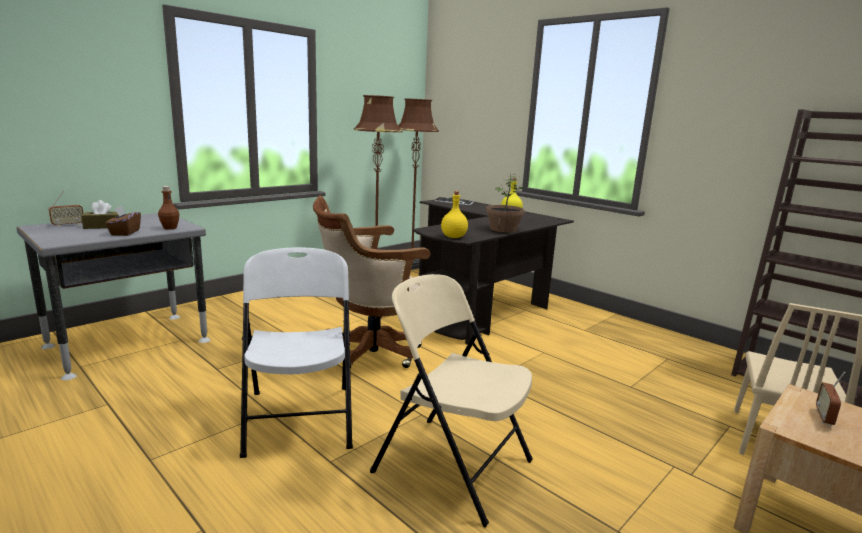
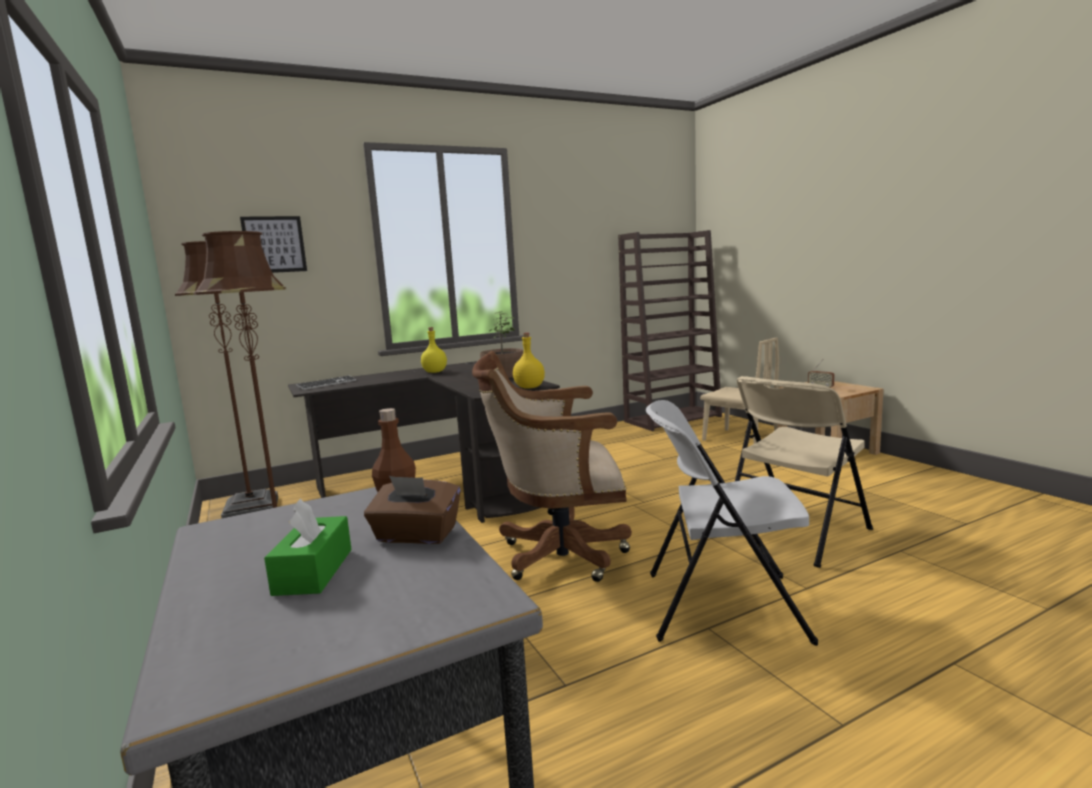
camera: 70 degrees left, 5 degrees down
(68, 225) = (231, 629): radio -> none
(103, 226) = (313, 571): brown tissue box -> green tissue box
(369, 352) = (557, 556): office chair -> office chair turned 90 degrees clockwise
(473, 101) = (274, 244): none -> picture

